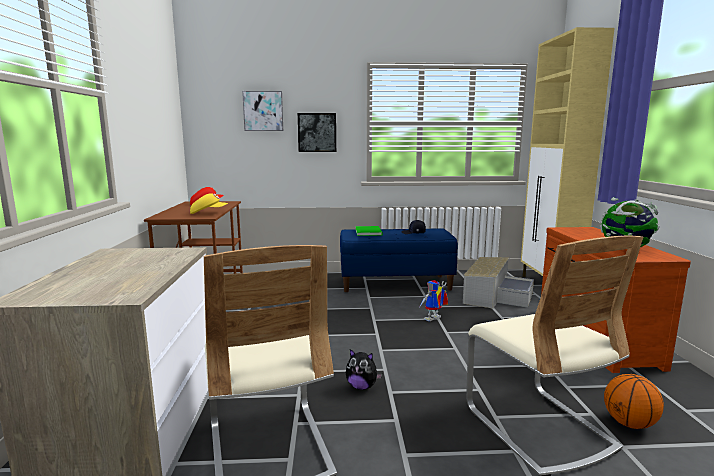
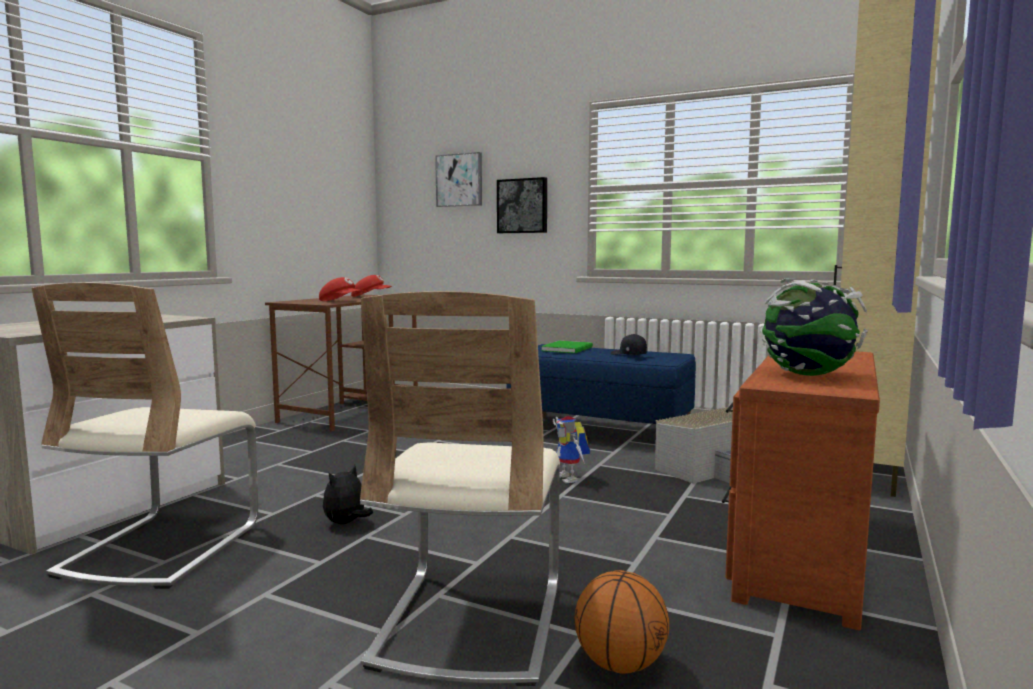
camera: 30 degrees right, 5 degrees down
(208, 213) = (340, 301): yellow cap -> red cap
(362, 386) = (346, 523): plush toy -> plush toy turned 75 degrees clockwise
(433, 319) = (571, 479): toy robot -> toy robot turned 105 degrees counterclockwise

